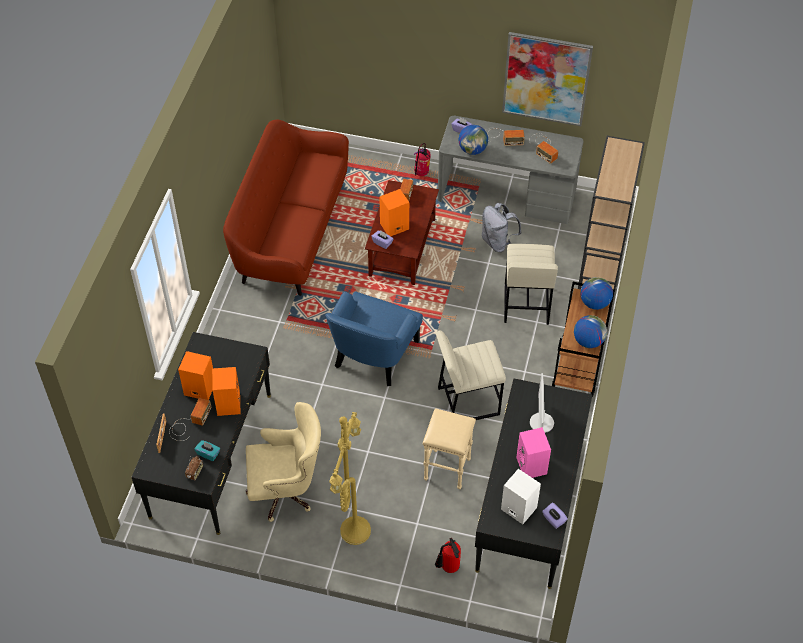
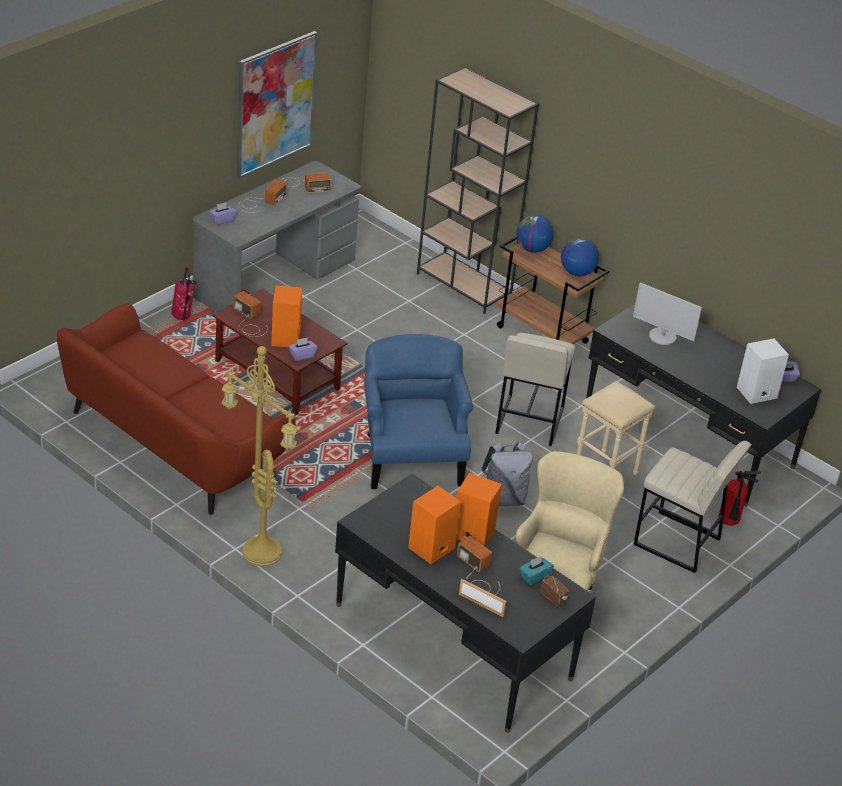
camera: 65 degrees left, 15 degrees down
(353, 529) = (637, 569): yellow floor lamp -> yellow floor lamp (259, 553)
(374, 354) = (411, 458): blue armchair -> blue armchair turned 150 degrees counterclockwise
(472, 150) = (259, 226): globe -> none
(498, 242) = (334, 311): grey backpack -> grey backpack (503, 499)
(526, 305) = (436, 331): beige chair -> beige chair (679, 542)
(532, 466) = (711, 363): pink speaker -> none

